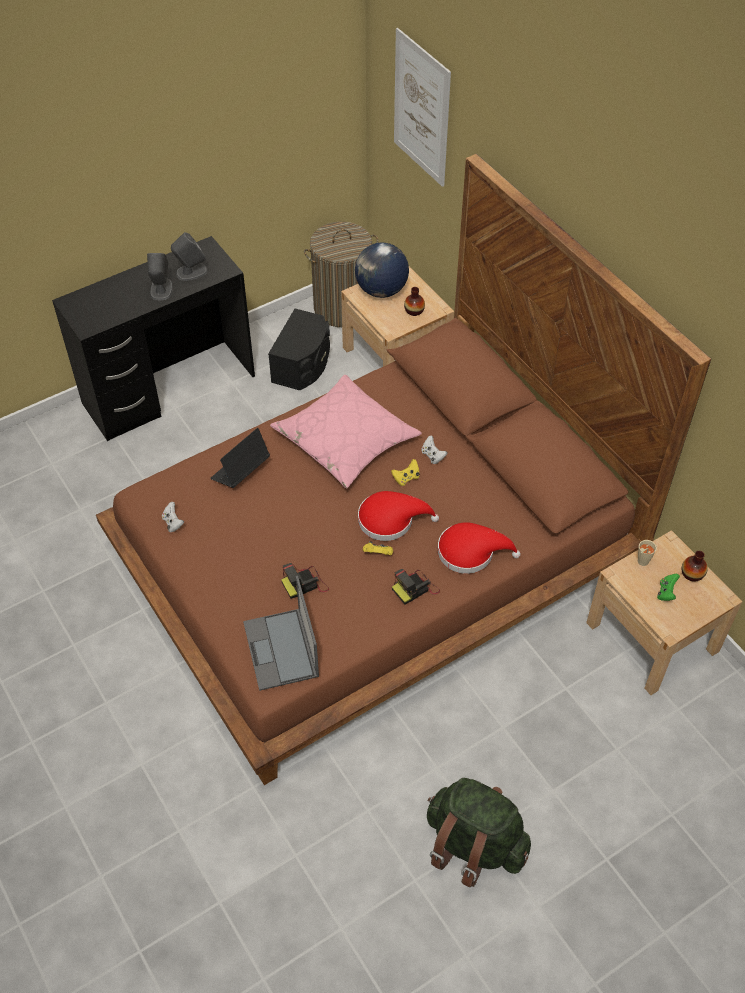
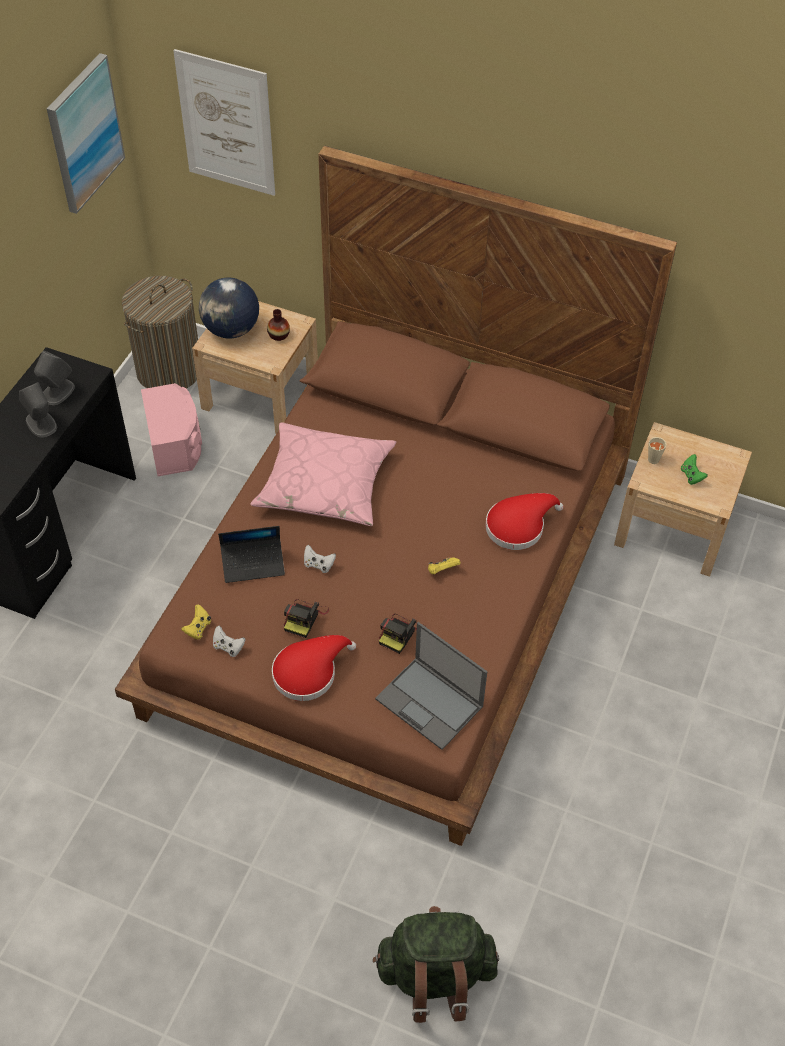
camera: 35 degrees left, 0 degrees up
(240, 471) = (253, 564): laptop -> laptop turned 105 degrees counterclockwise
(303, 365) = (175, 443): black speaker -> pink speaker
(305, 74) = (84, 133): none -> picture
(390, 520) = (428, 535): red hat -> red hat (309, 671)
(406, 478) = (409, 490): yellow game controller -> yellow game controller (198, 628)
(415, 588) = (499, 583): camera -> camera (304, 618)
(433, 456) = (415, 458): white game controller -> white game controller (318, 565)
(473, 844) = (673, 783): green backpack -> green backpack (435, 976)
(692, 574) = (698, 450): vase -> none

